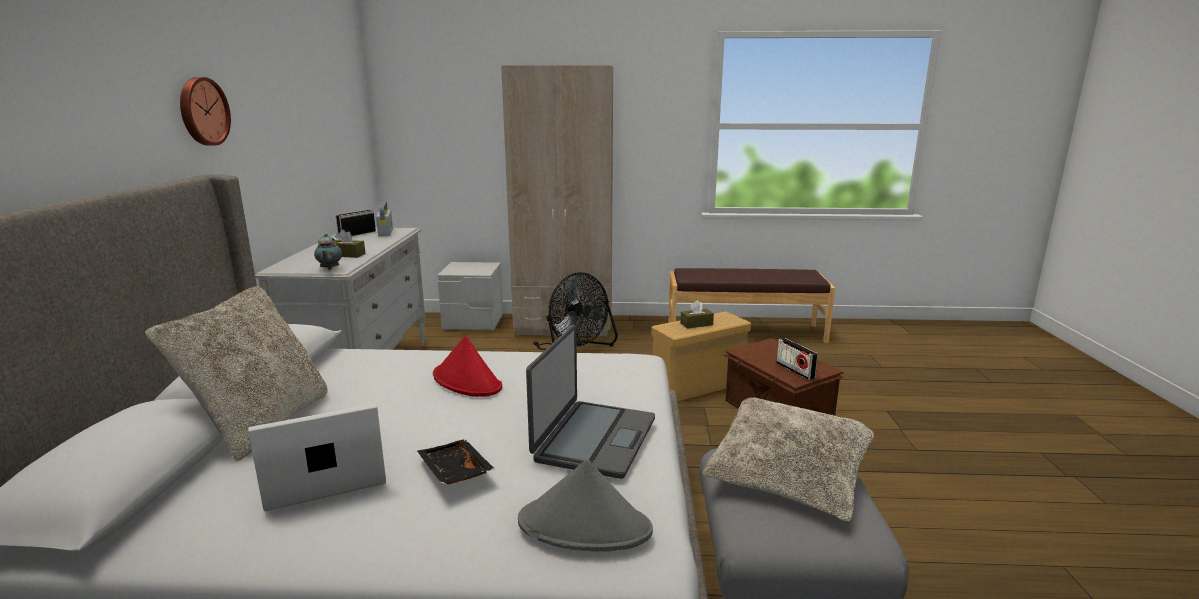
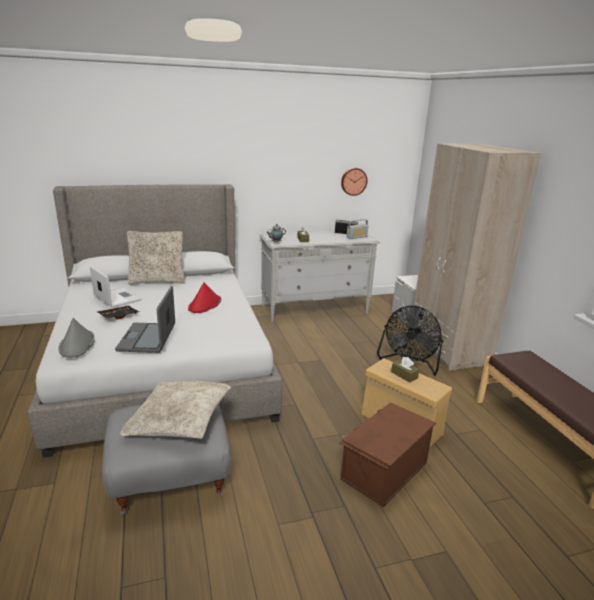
camera: 70 degrees right, 5 degrees up
(202, 111) = (247, 156): wall clock -> wall clock (353, 181)
(594, 439) = (148, 338): laptop -> laptop turned 90 degrees clockwise
(795, 370) = (373, 437): radio -> none

